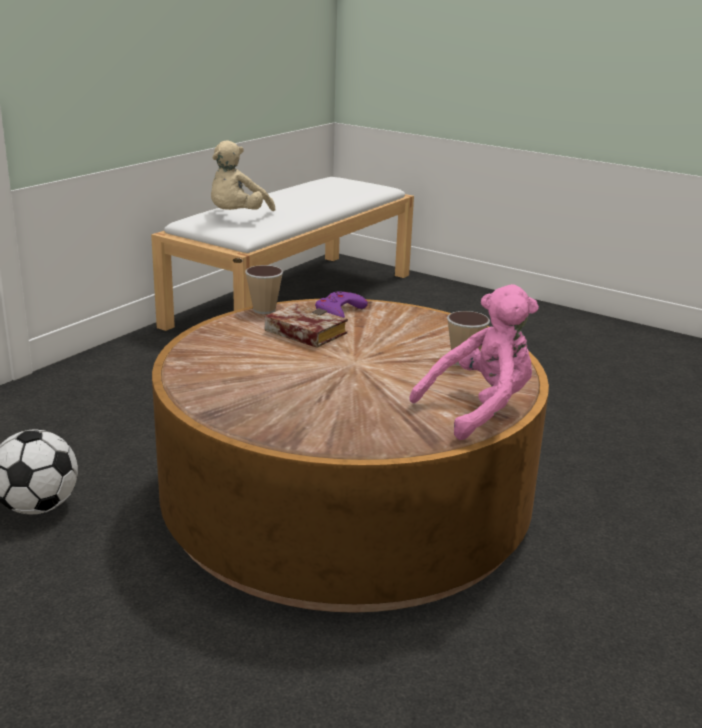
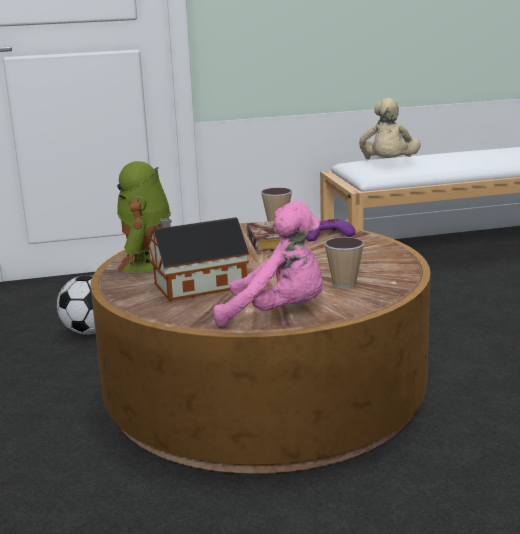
camera: 45 degrees right, 5 degrees down
(232, 394) = (146, 265): none -> toy robot
(237, 217) = (388, 165): beige plush toy -> beige plush toy turned 60 degrees counterclockwise
(341, 403) = (196, 286): none -> toy house

